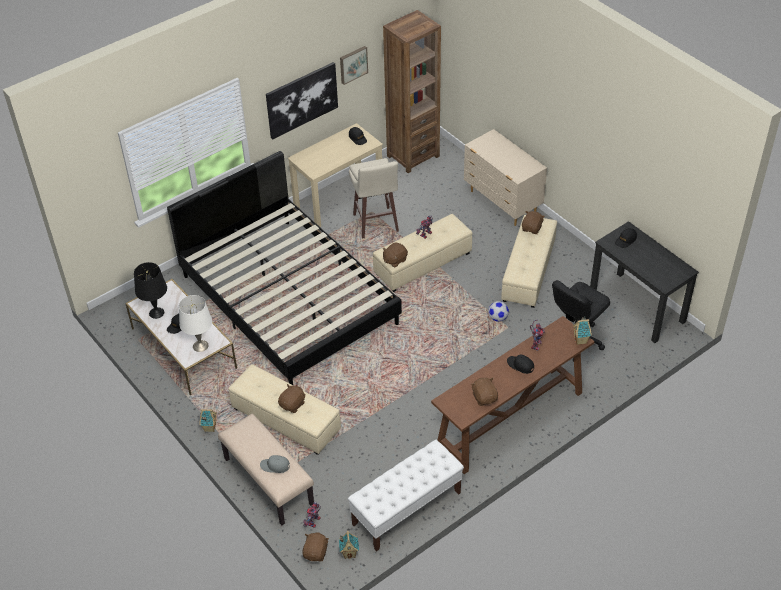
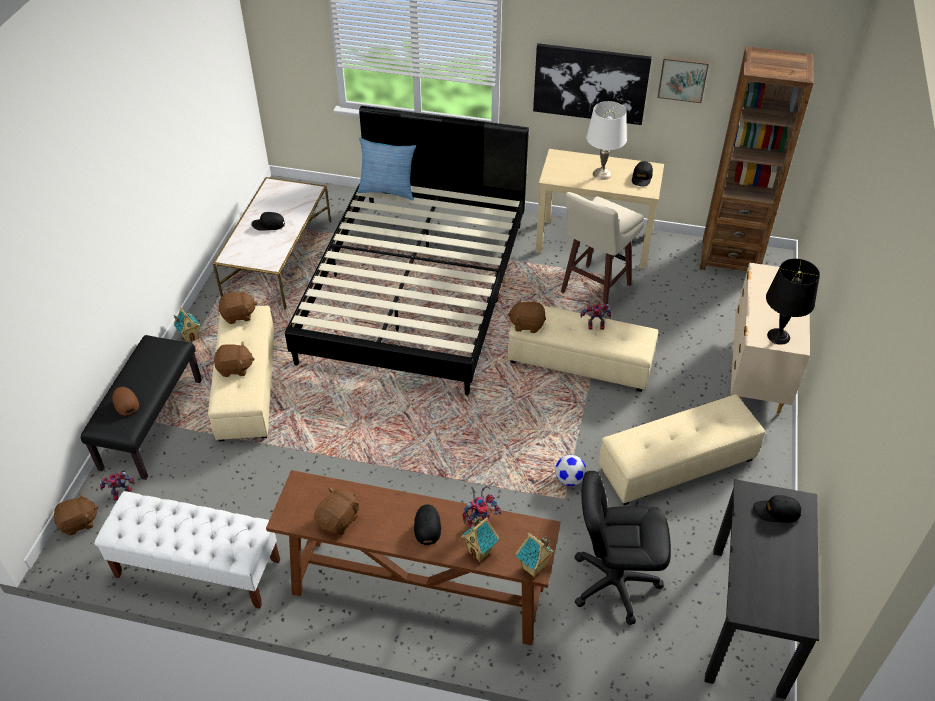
camera: 50 degrees right, 0 degrees up
(156, 312) = (271, 202): black table lamp -> black table lamp (778, 336)
(200, 346) = (254, 255): white table lamp -> white table lamp (602, 174)
(210, 253) = (388, 190): none -> pillow
(267, 481) = (151, 423): beige bench -> black bench
(275, 466) = (125, 402): grey cap -> brown cap
(349, 553) = (96, 553): toy house -> toy house (480, 552)
(532, 228) = (719, 414): brown plush toy -> brown plush toy (238, 315)

